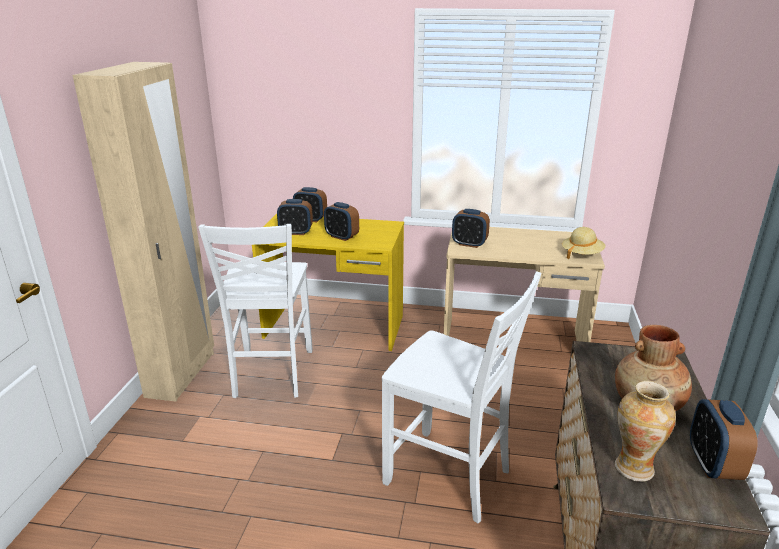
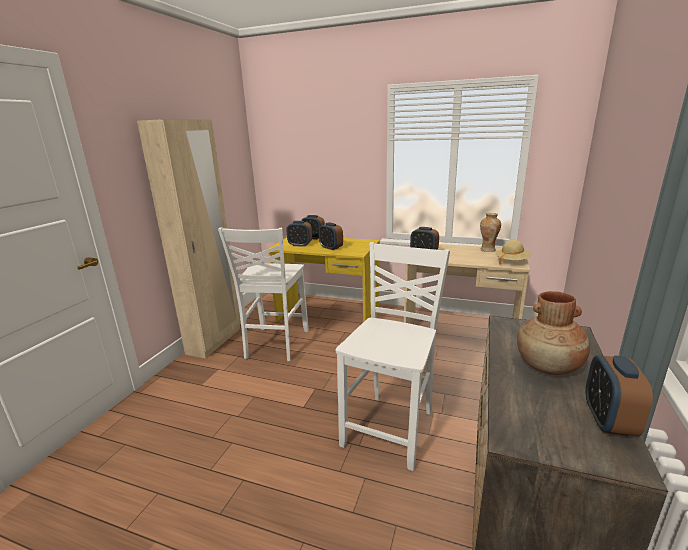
camera: 10 degrees right, 5 degrees down
(450, 477) = (391, 428): white chair -> white chair turned 105 degrees counterclockwise
(634, 467) = (526, 416): vase -> vase (488, 249)

